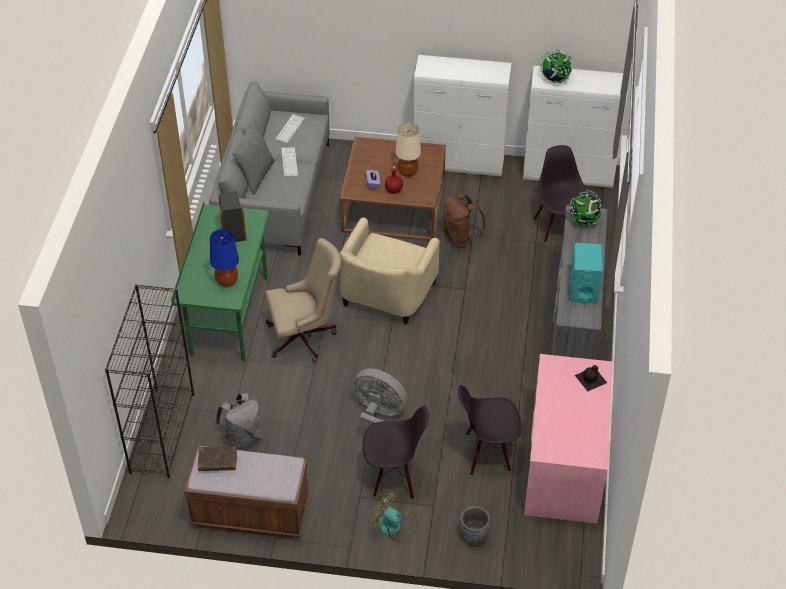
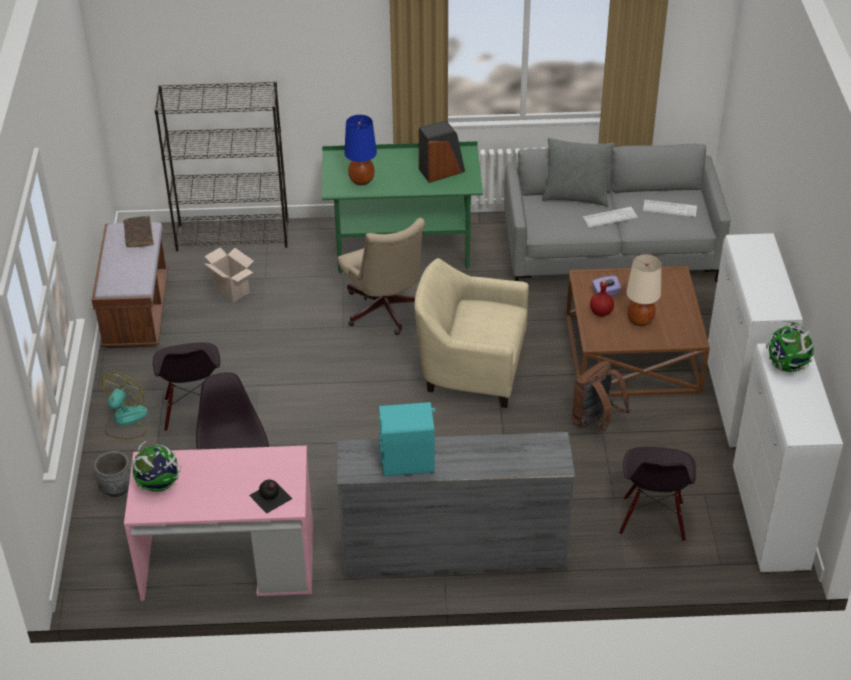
camera: 80 degrees right, 5 degrees down
(242, 438) = (233, 291): grey backpack -> cardboard box
(378, 416) = (279, 387): grey fan -> none
(559, 227) = (652, 519): black chair -> black chair turned 120 degrees clockwise
(584, 221) = (540, 452): globe -> globe (158, 484)

